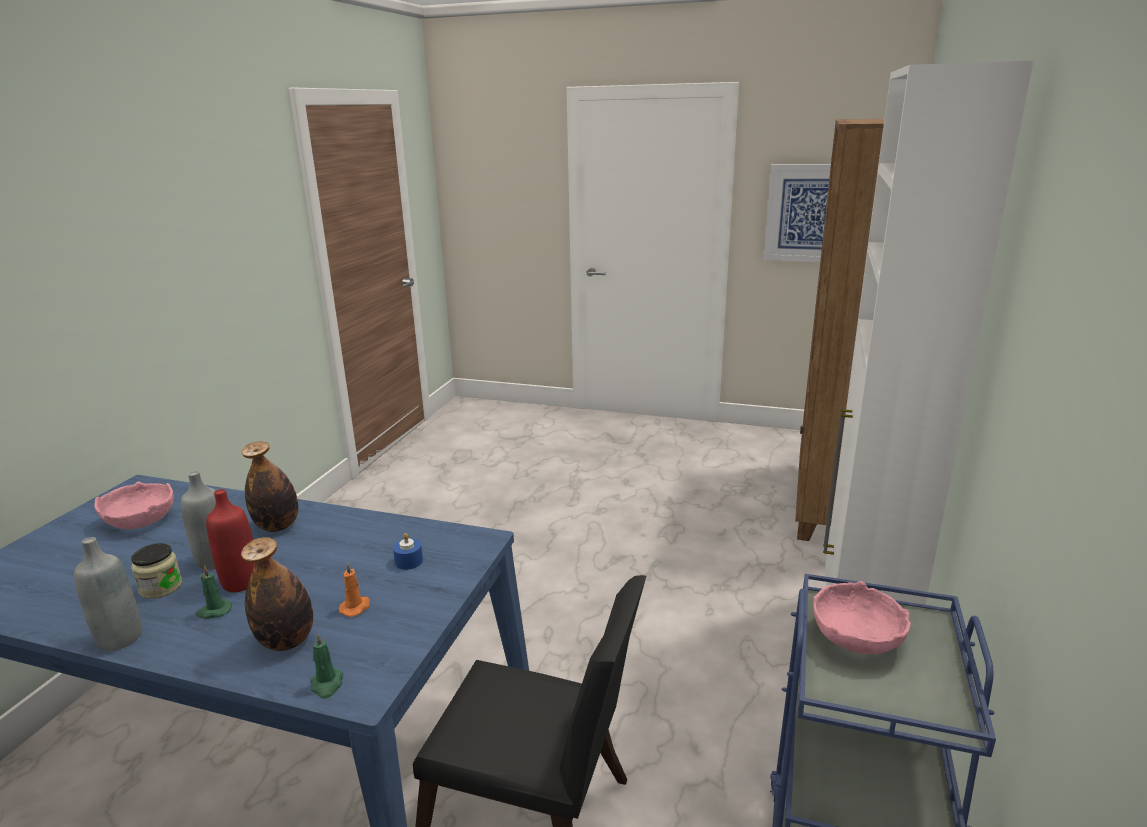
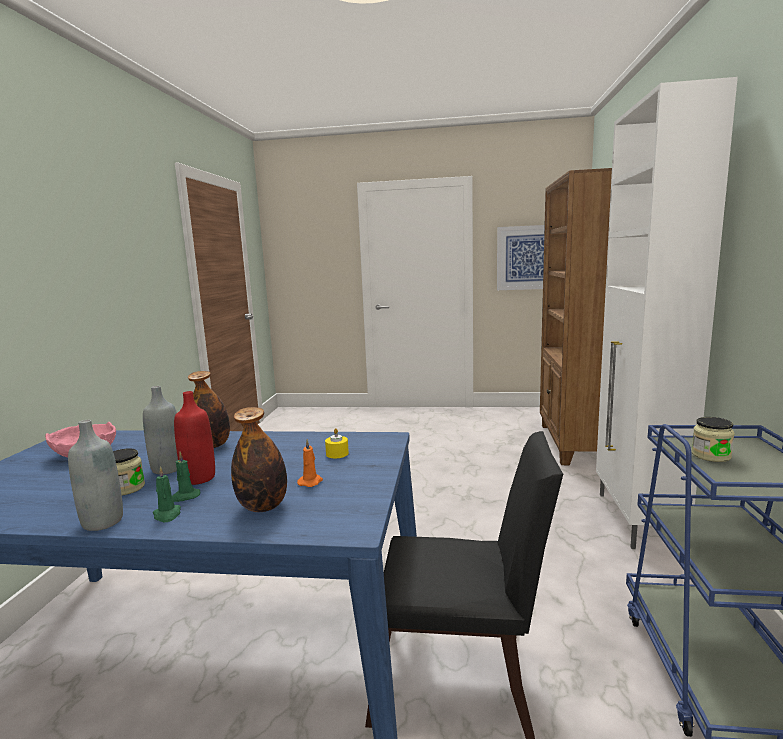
camera: 10 degrees left, 10 degrees down
(327, 685) = (317, 528): green candle -> green candle (167, 515)
(409, 561) = (337, 454): blue candle -> yellow candle
(857, 638) = (711, 455): pink bowl -> jar

